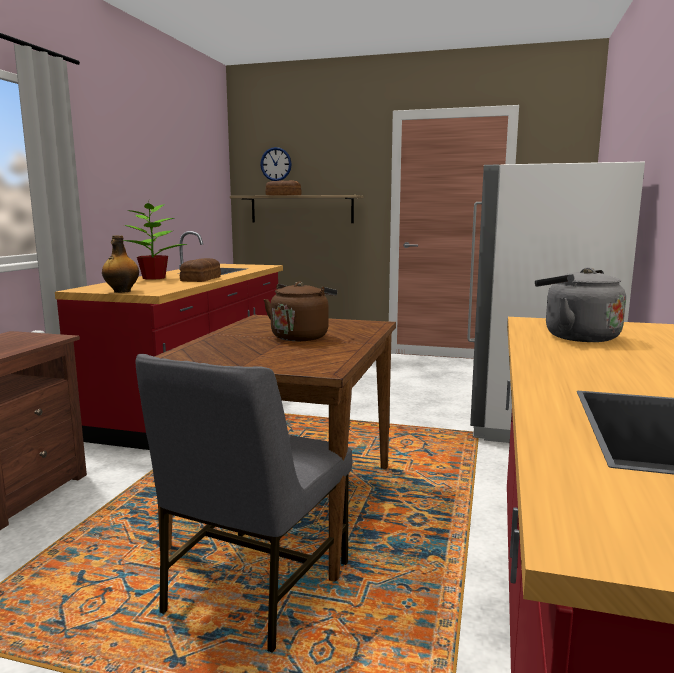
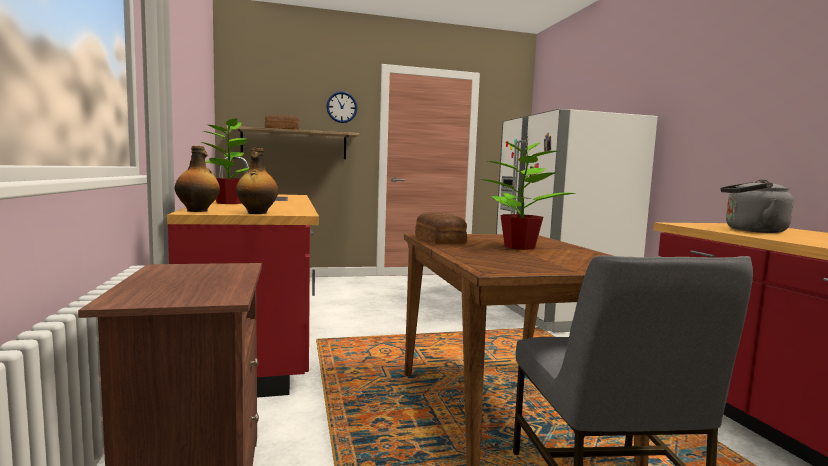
camera: 30 degrees left, 5 degrees down
(89, 288) = (198, 211): none -> bottle
(202, 279) = (288, 204): bread -> bread (440, 240)
(276, 164) = (268, 99): wall clock -> wall clock (341, 107)
(301, 336) = (518, 247): brown kettle -> potted plant

